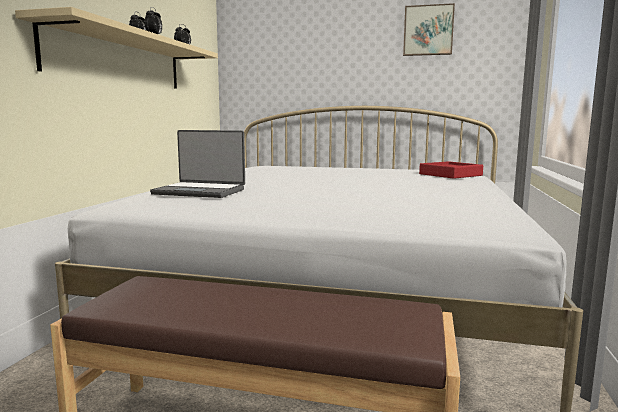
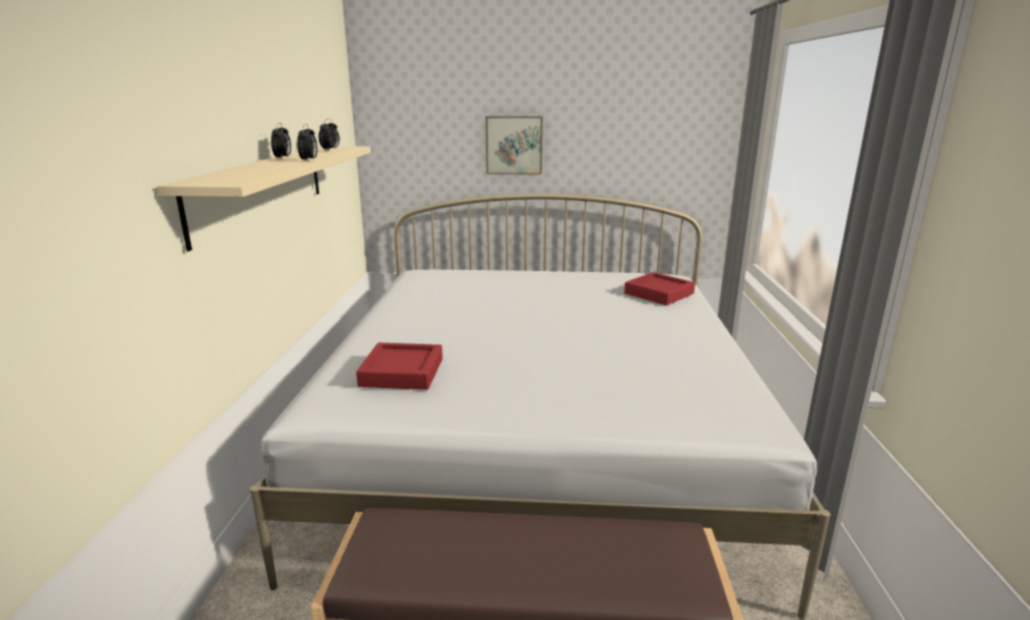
camera: 10 degrees left, 10 degrees up
(200, 191) = (402, 372): laptop -> red tray
(428, 30) = (625, 103): picture -> picture (514, 145)

